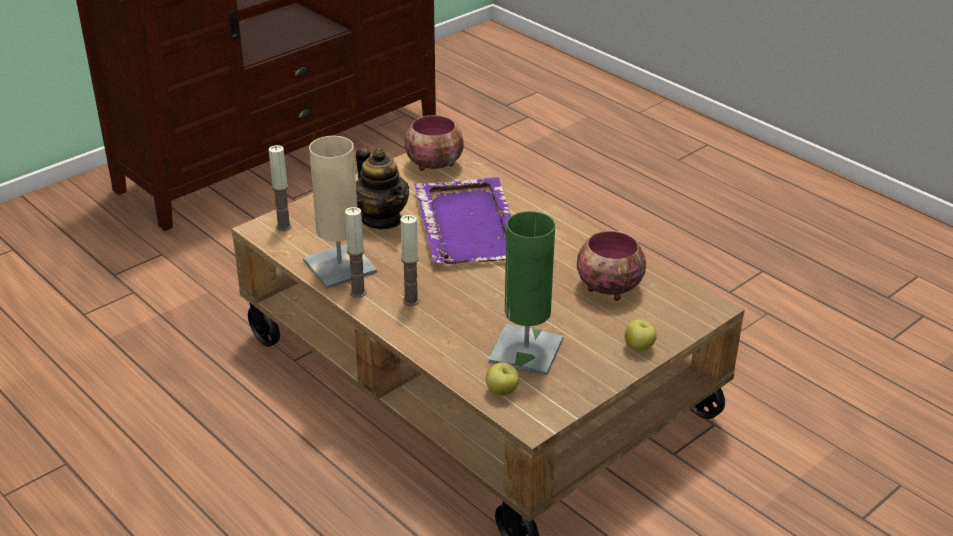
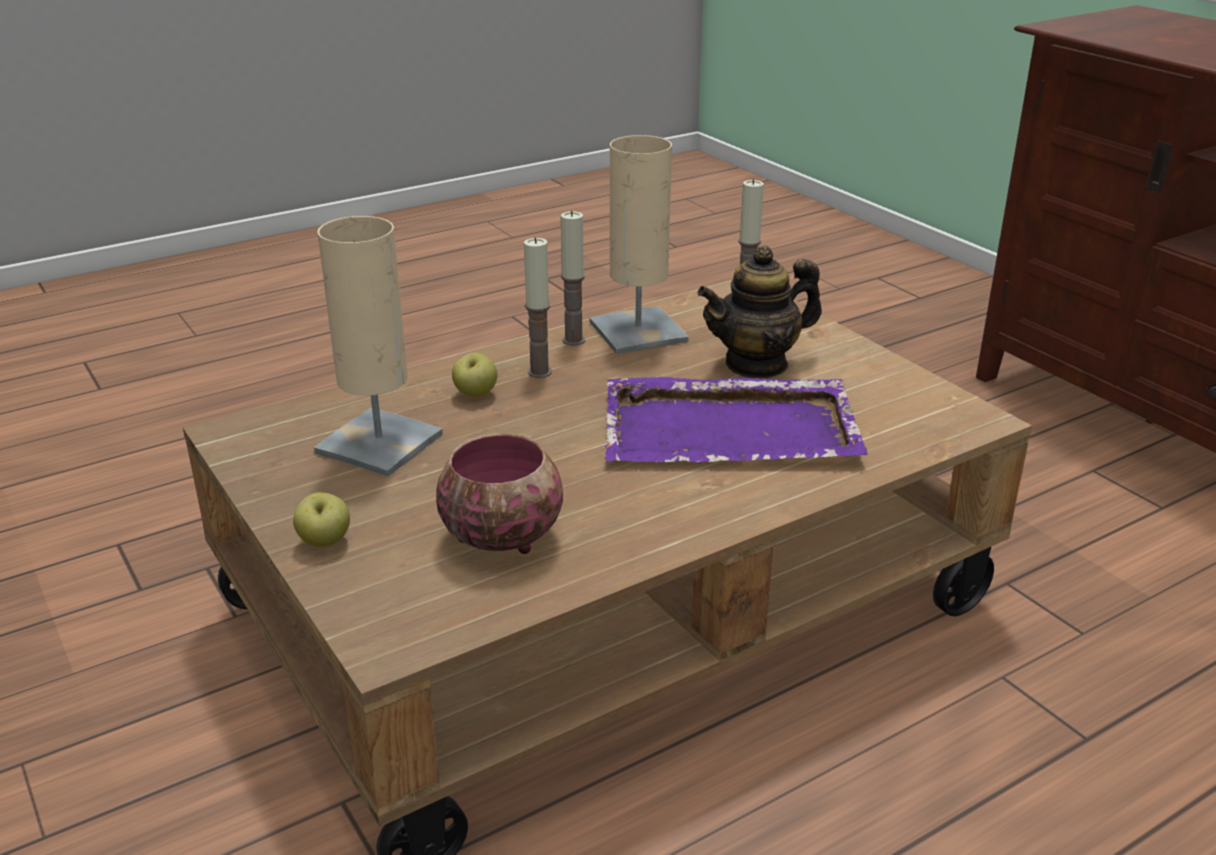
camera: 100 degrees right, 5 degrees down
(436, 165) = (931, 416): bowl -> none
(502, 391) = (305, 417): apple -> apple (476, 395)
(526, 350) = (379, 443): green table lamp -> beige table lamp

